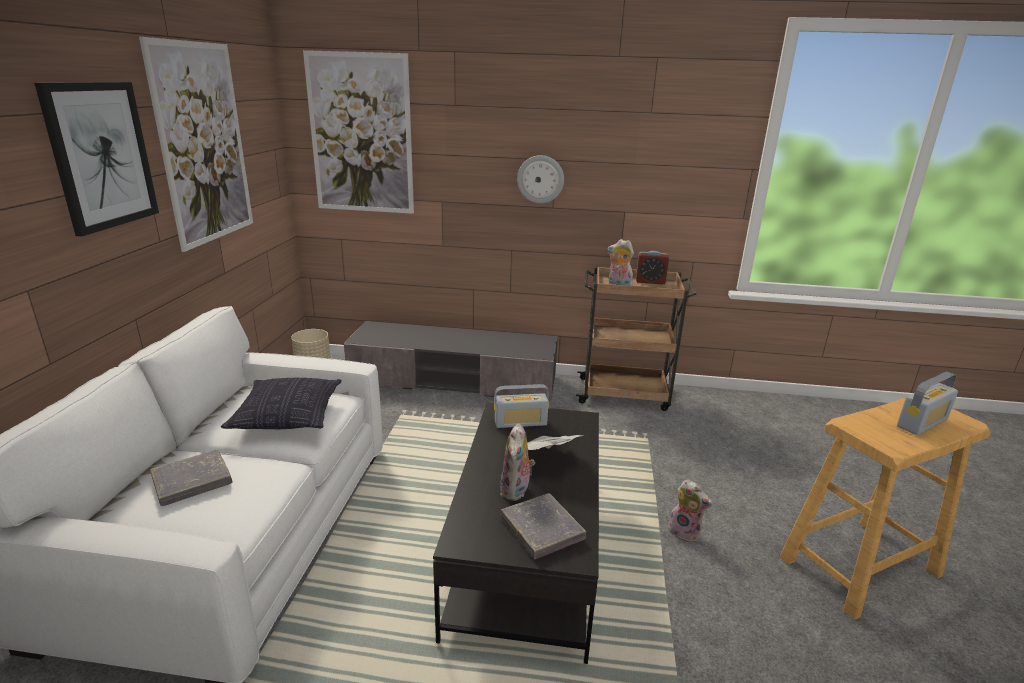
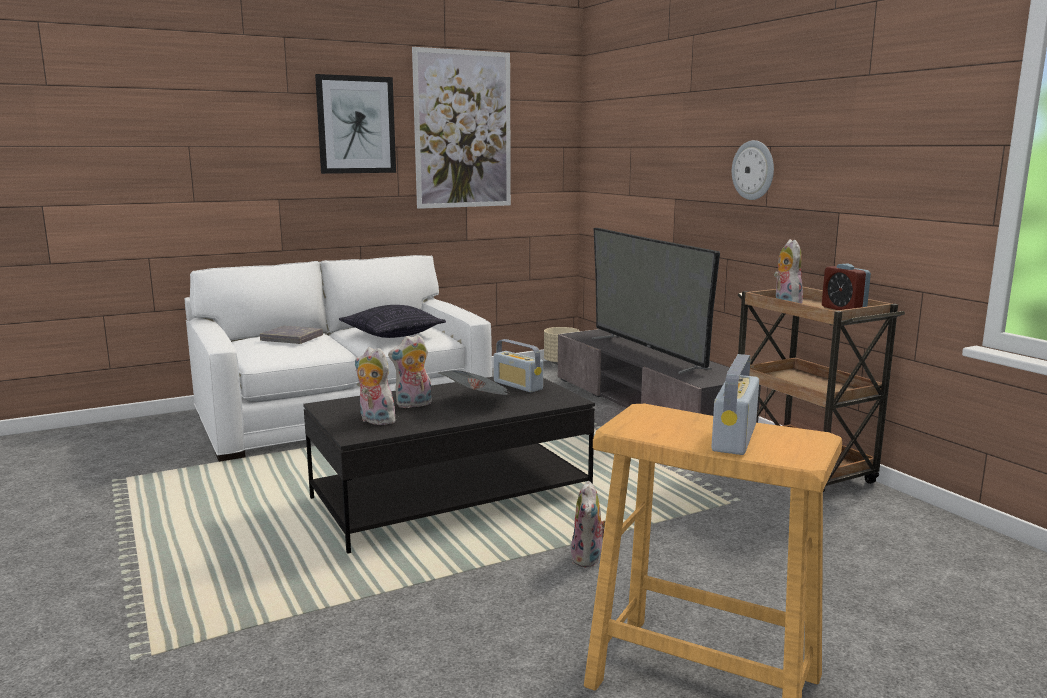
camera: 55 degrees right, 10 degrees down
(361, 135) = (623, 130): picture -> none
(451, 339) = (647, 352): none -> television
(542, 529) = (374, 421): grey book -> plush toy
(922, 423) = (734, 438): radio -> radio turned 90 degrees clockwise

